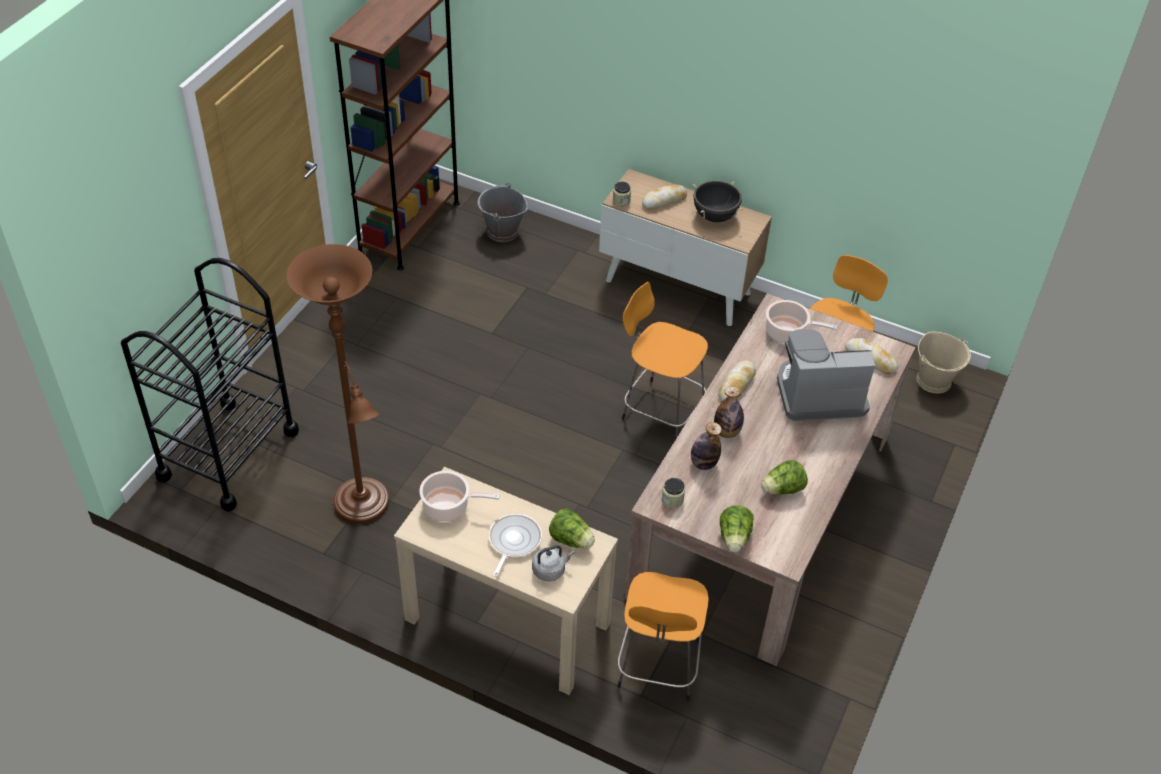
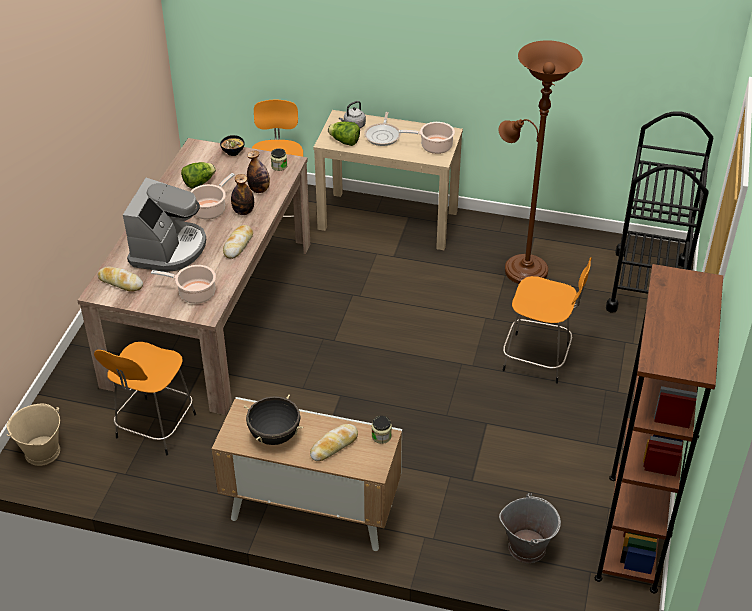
camera: 170 degrees right, 5 degrees down
(660, 410) = (307, 378): orange stool -> orange stool (539, 359)
(734, 538) = (232, 152): lettuce -> bowl
(768, 442) = (210, 209): none -> cooking pot
(818, 393) = (168, 249): coffee machine -> coffee machine turned 60 degrees counterclockwise

